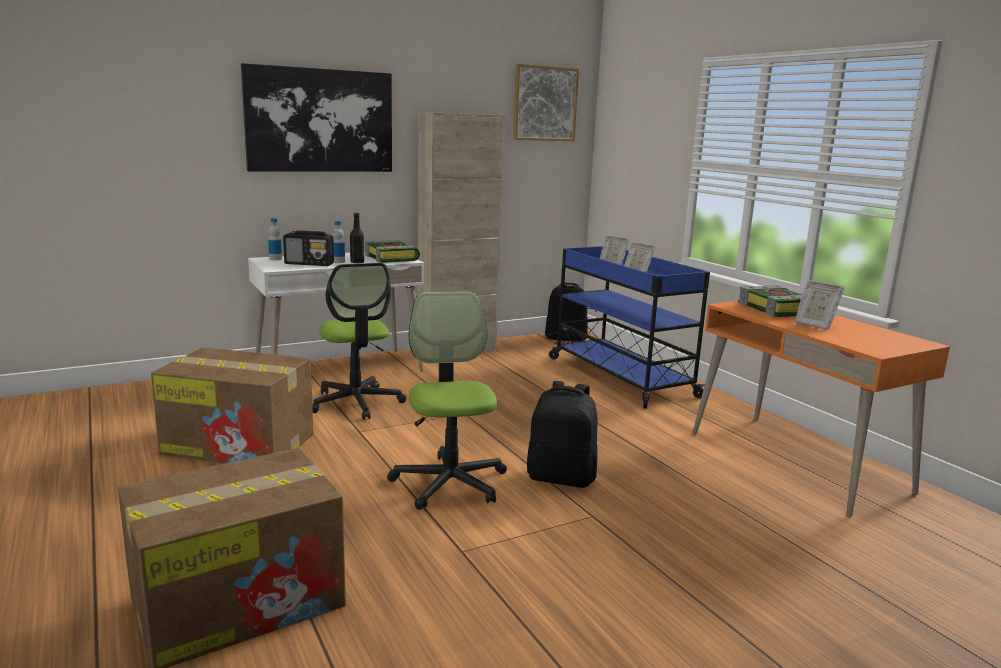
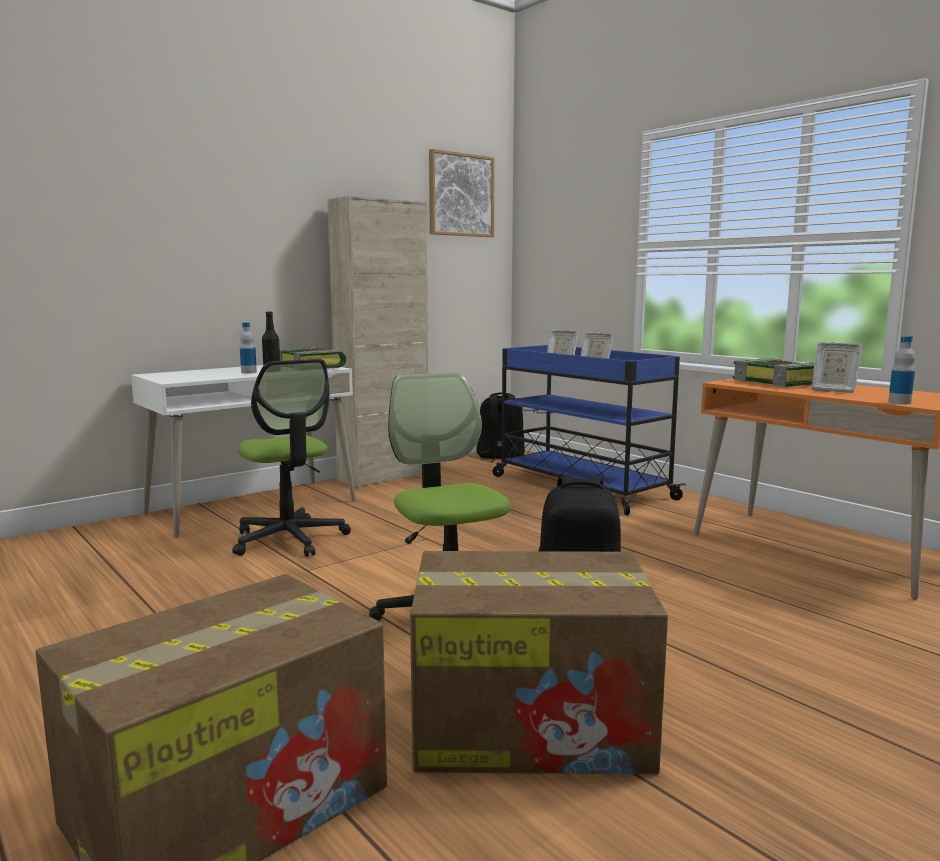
camera: 10 degrees left, 5 degrees down
(241, 444) = (156, 600): cardboard box -> cardboard box (533, 724)
(275, 259) = (167, 373): bottle -> bottle (899, 402)
(309, 264) = (214, 375): radio -> none
(320, 120) = (214, 206): picture -> none

